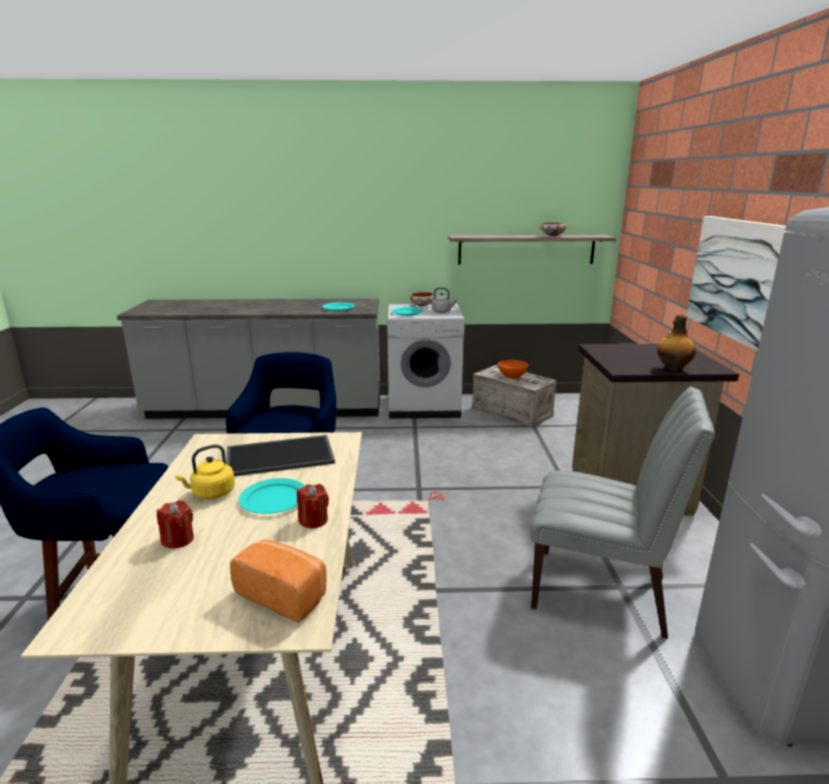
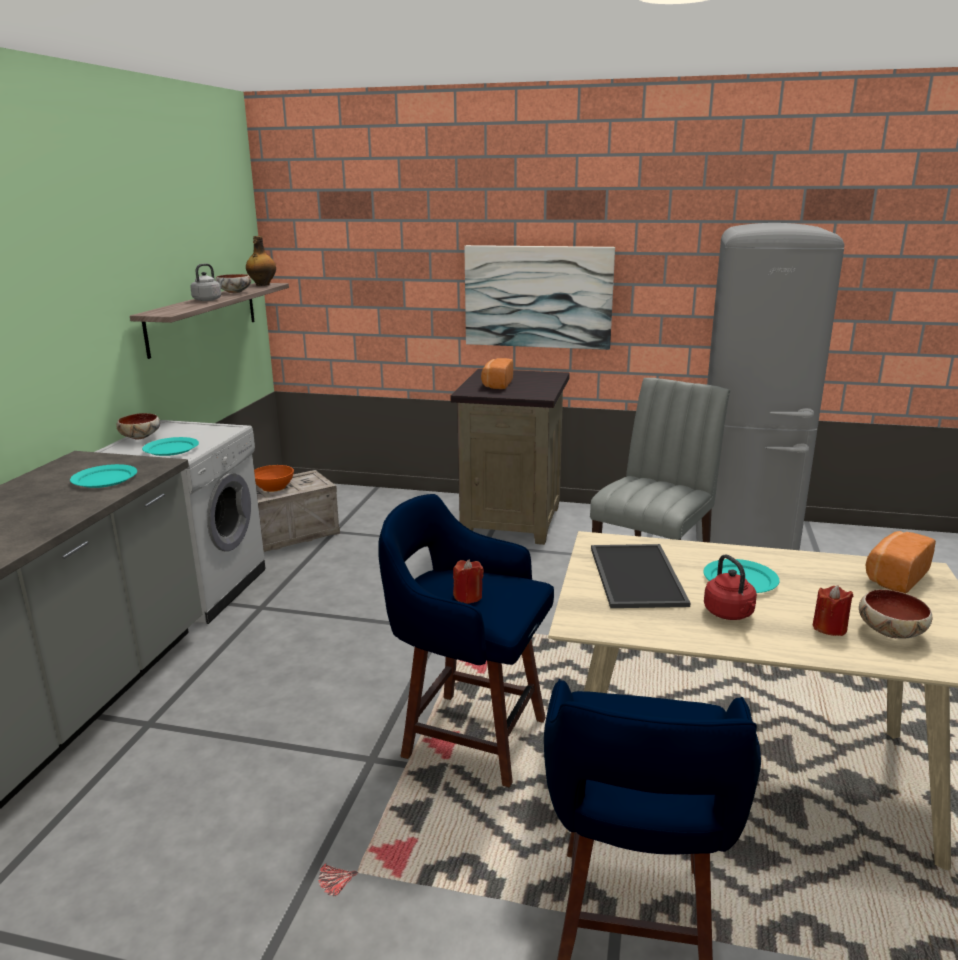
camera: 75 degrees left, 0 degrees up
(163, 574) = (889, 631): none -> bowl
(211, 493) = (730, 614): yellow kettle -> red kettle
(313, 520) = (779, 562): red candle -> red candle (468, 596)
(442, 311) = (197, 431): grey kettle -> grey kettle (208, 300)
(636, 353) = (496, 384): none -> bread
(672, 369) = (549, 383): bottle -> bottle (262, 285)

